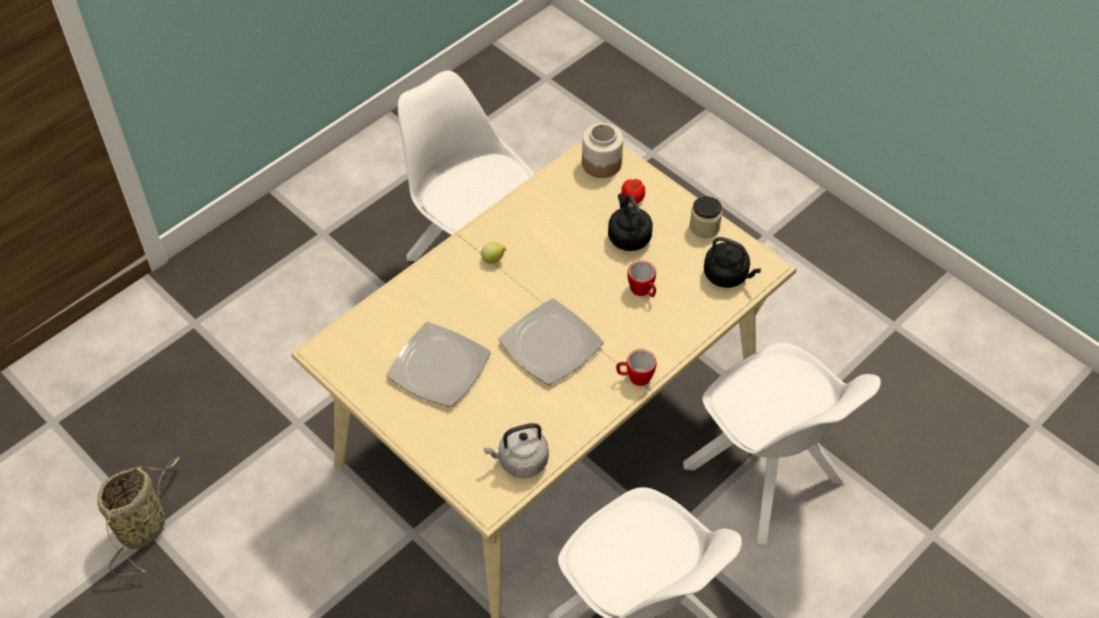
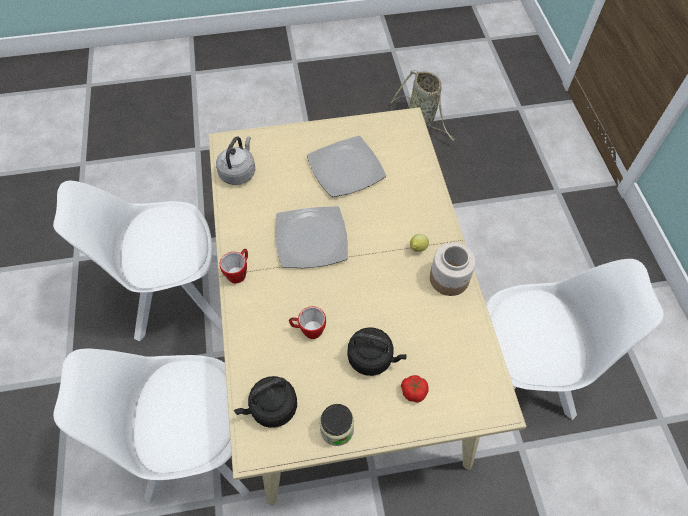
camera: 125 degrees right, 5 degrees up
(601, 163) = (474, 394): jar -> jar (449, 279)

